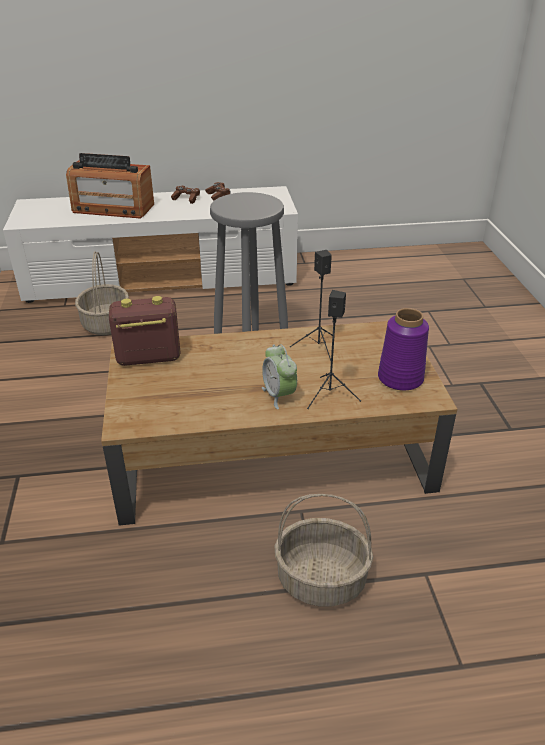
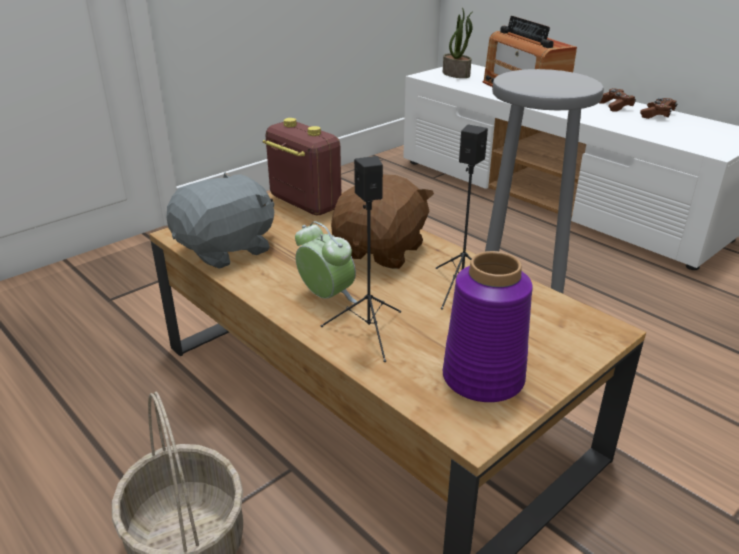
camera: 55 degrees right, 5 degrees down
(39, 213) = (456, 74): none -> potted plant
(105, 323) = (437, 206): basket -> none
(174, 412) = (227, 249): none -> grey plush toy
(250, 356) = (381, 251): none -> brown plush toy
(279, 395) = (326, 297): alarm clock -> alarm clock turned 105 degrees clockwise

